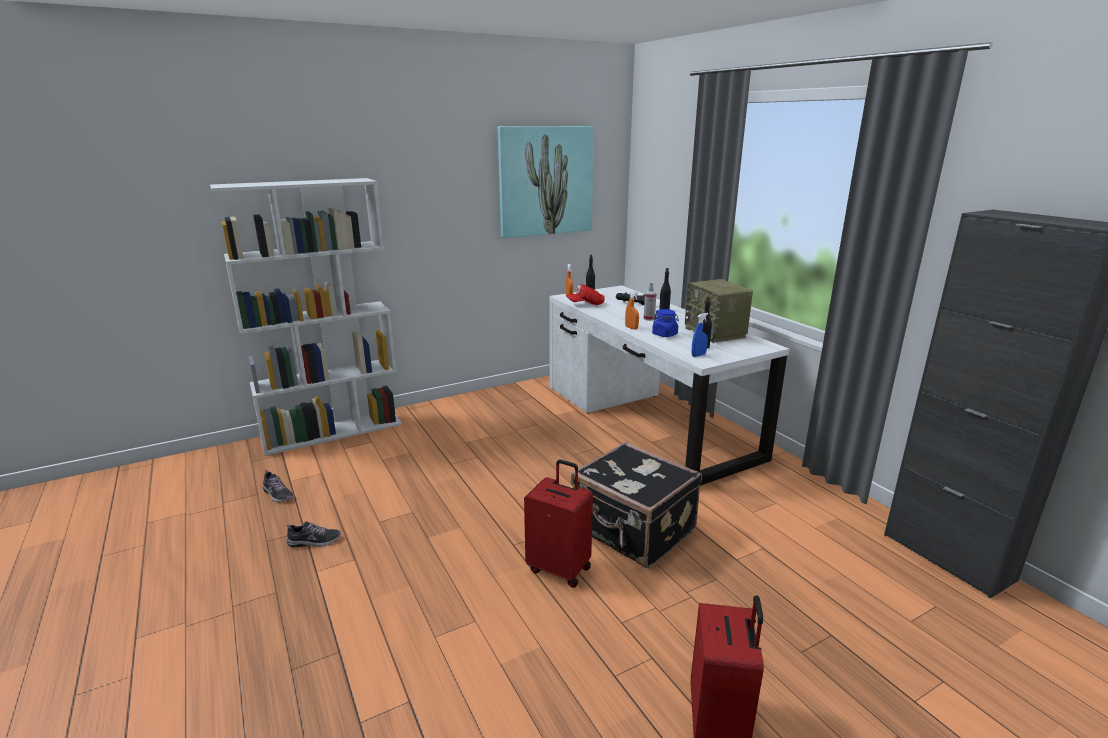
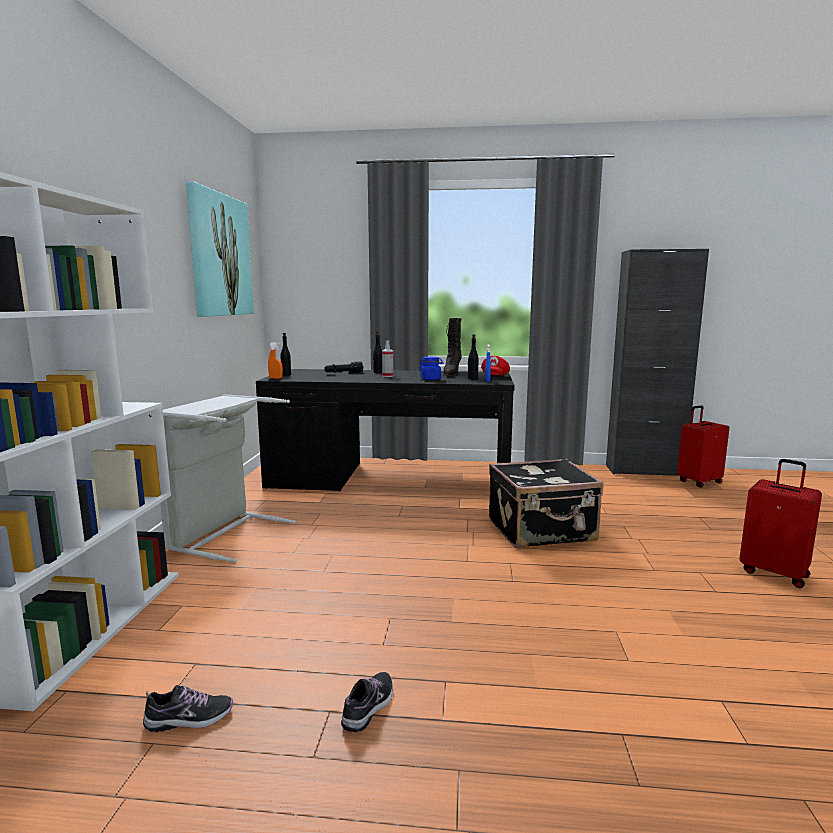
camera: 55 degrees left, 10 degrees down
(465, 410) = (223, 534): none -> grey laundry basket
(560, 568) = (567, 571): red suitcase -> red suitcase (698, 482)
(586, 304) = (311, 379): red cap -> red cap (494, 376)
(631, 328) = (398, 381): orange spray bottle -> none
(647, 420) = (390, 478): white desk -> black desk
(716, 333) = (451, 373): radio -> black boot

